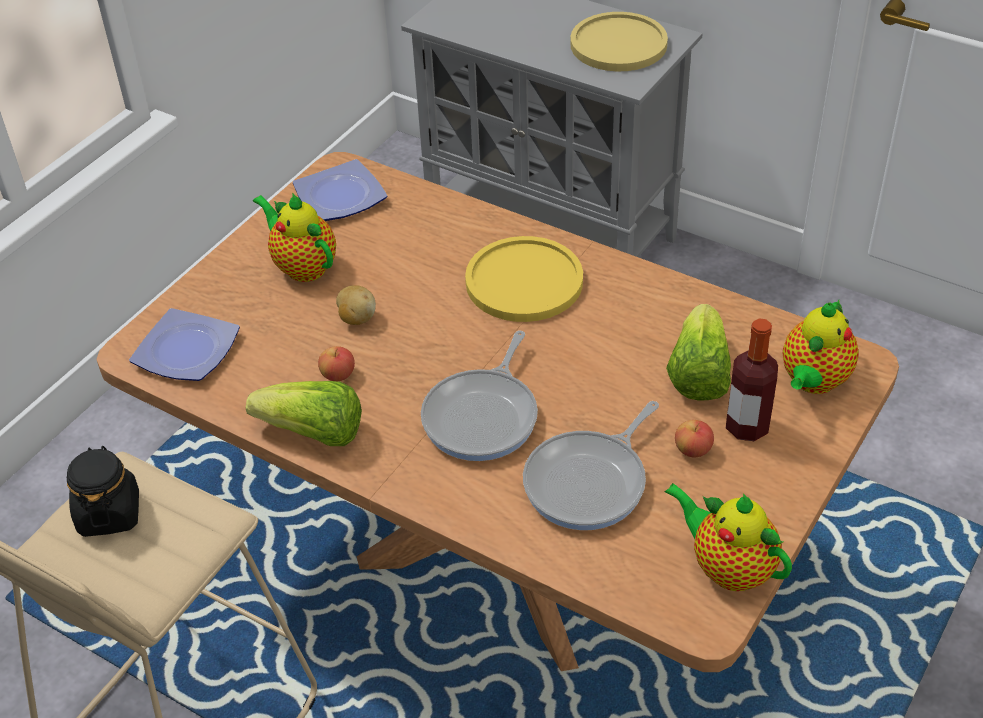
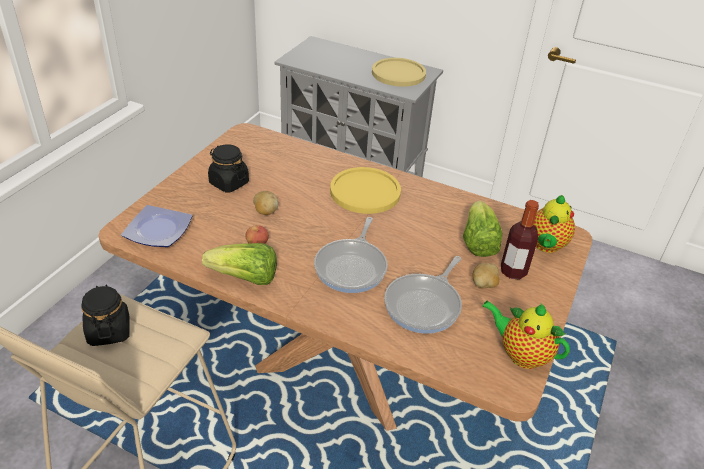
camera: 10 degrees left, 5 degrees down
(302, 266) = (228, 183): teapot -> black jar
(339, 198) = (248, 146): plate -> none
(693, 450) = (484, 285): apple -> potato

